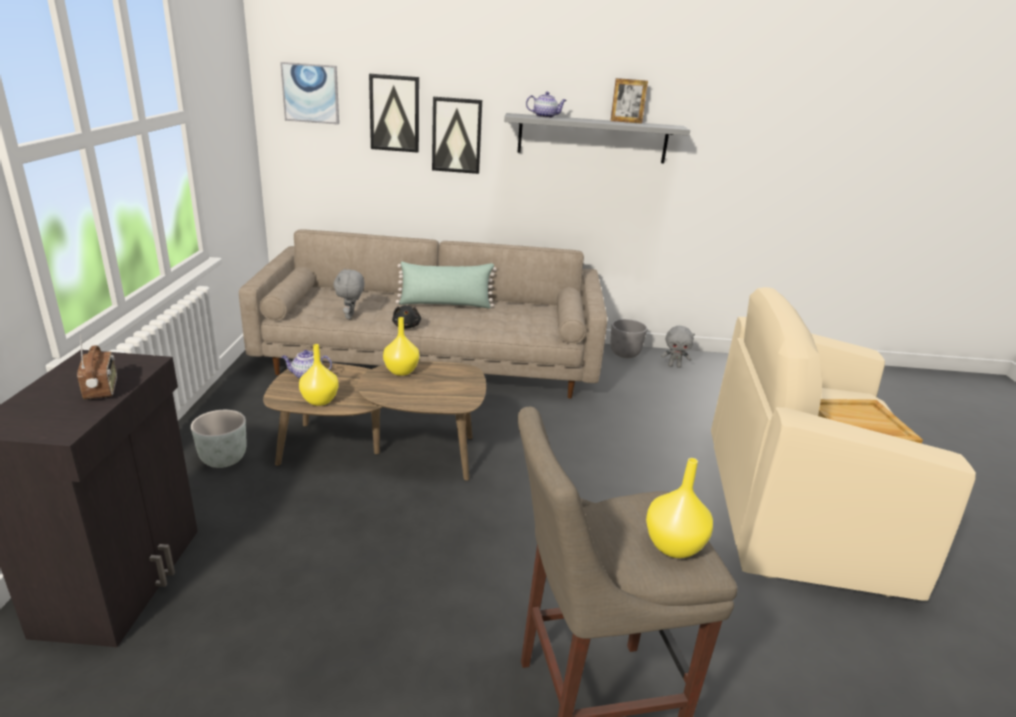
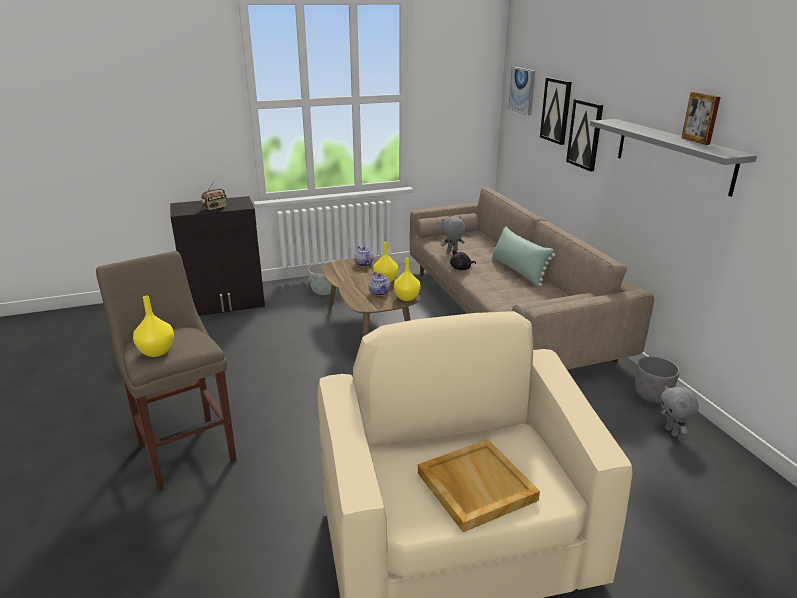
camera: 70 degrees right, 0 degrees up
(320, 401) = (339, 274): yellow vase -> yellow vase (406, 298)
(545, 117) = (627, 126): teapot -> teapot (380, 293)

